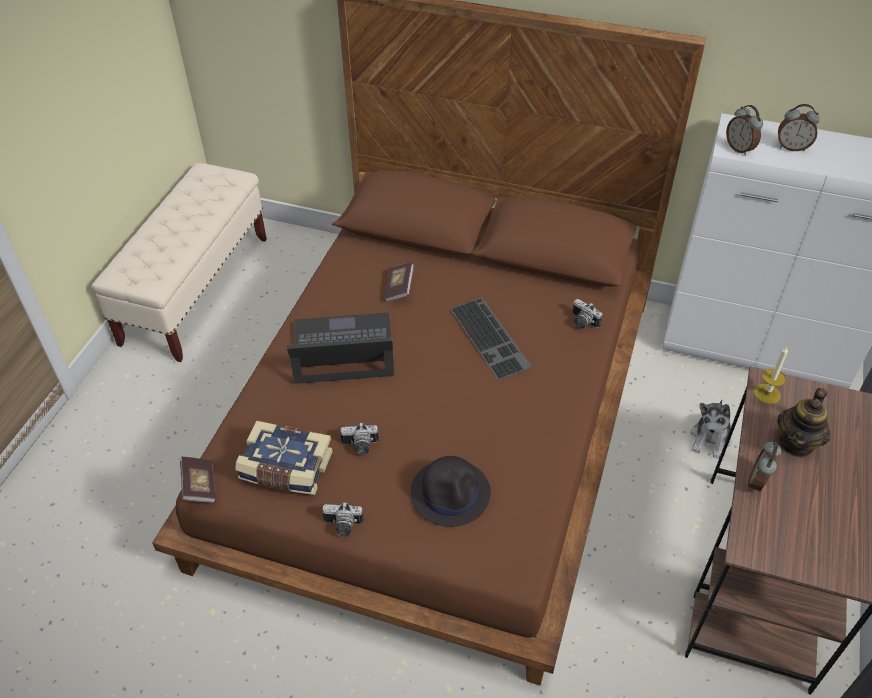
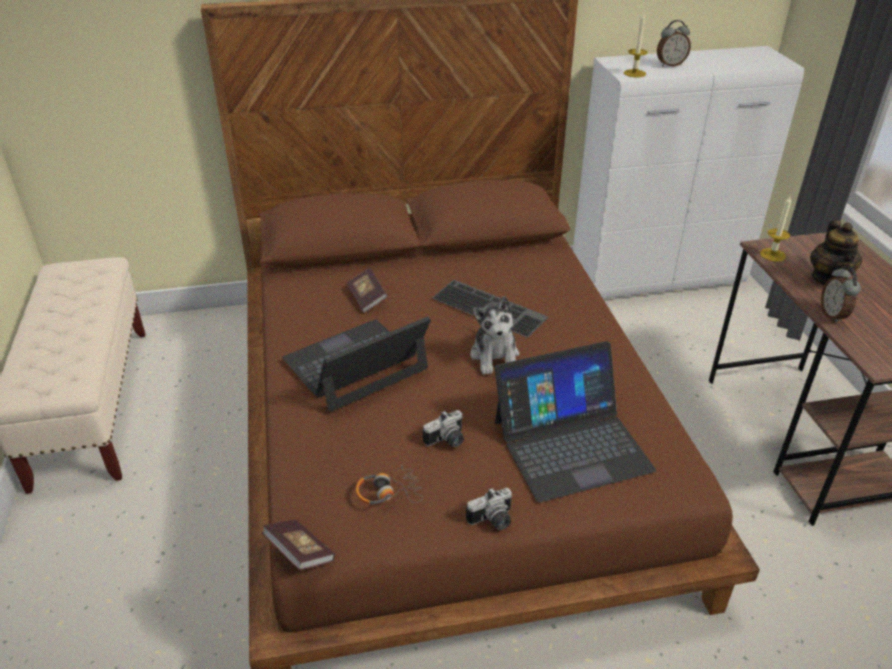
camera: 30 degrees left, 10 degrees down
(286, 469) = (388, 493): book -> headphones
(451, 493) = (571, 444): black hat -> laptop
(582, 322) = (557, 271): camera -> none
(710, 439) = (682, 351): plush toy -> plush toy (495, 356)
(739, 149) = (634, 73): alarm clock -> candle

